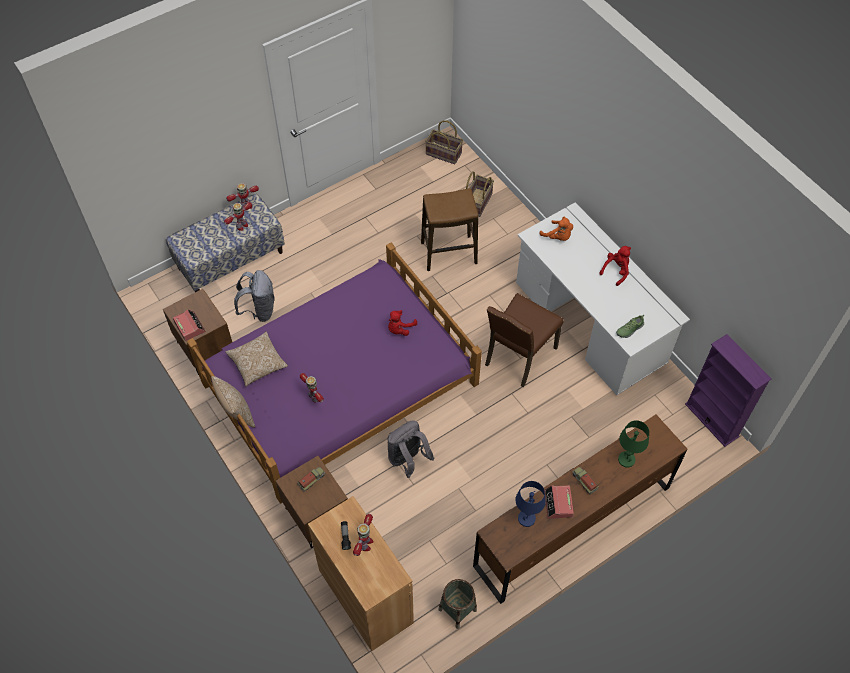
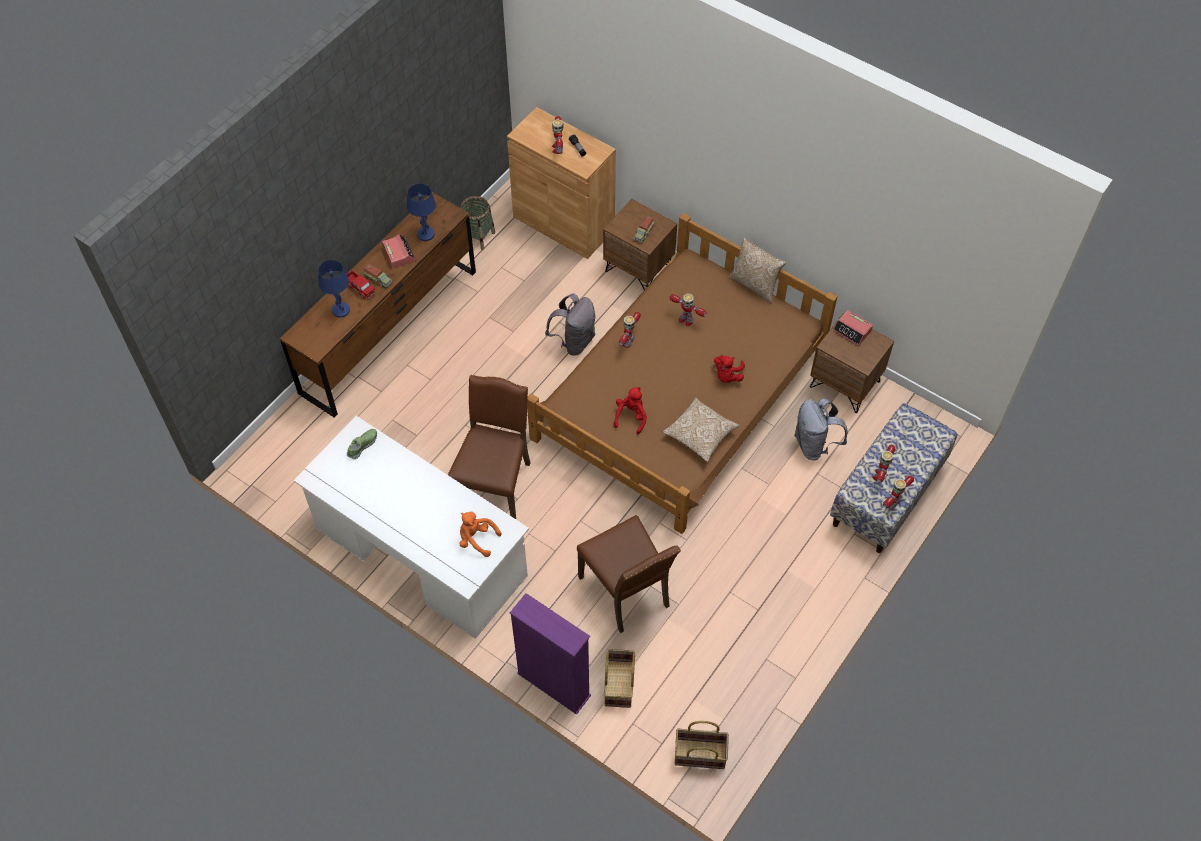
camera: 160 degrees right, 0 degrees up
(257, 363) = (763, 334): pillow -> pillow (700, 435)
(340, 382) = (680, 394): purple bed -> brown bed
(372, 393) = (628, 341): none -> toy robot
(449, 253) = (627, 592): stool -> brown chair
(603, 478) = (360, 287): none -> toy truck
(616, 271) = (392, 515): red plush toy -> red plush toy (727, 376)
(626, 459) = (341, 310): green table lamp -> blue table lamp
(711, 420) = (258, 478): purple bookcase -> purple bookcase (553, 684)

